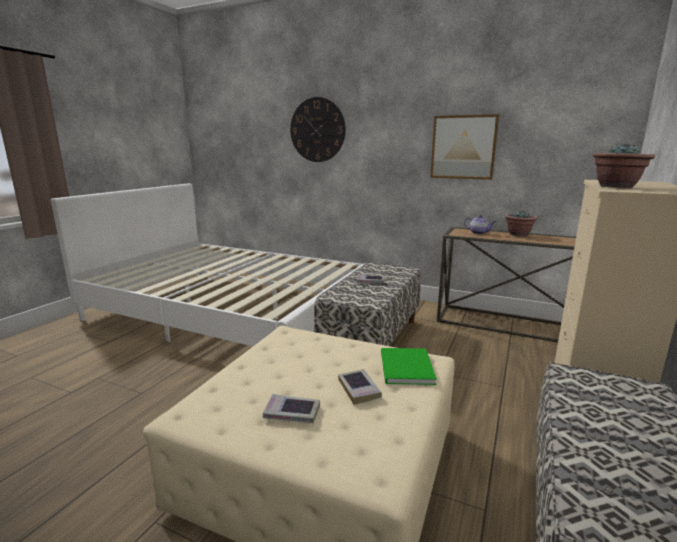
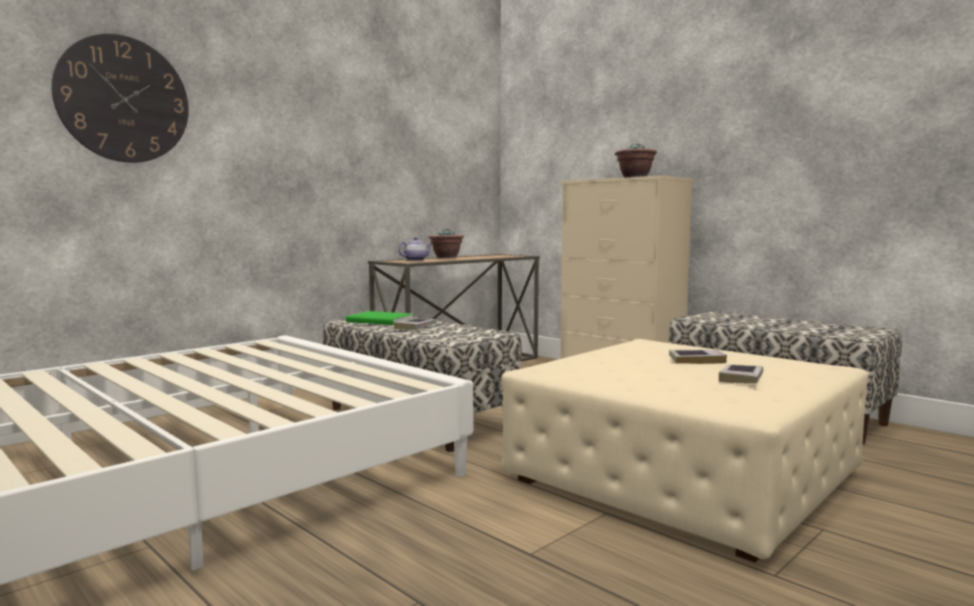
camera: 70 degrees left, 10 degrees down
(405, 368) = (659, 348): green book -> green book (380, 320)
(463, 147) = (365, 153): picture -> none

